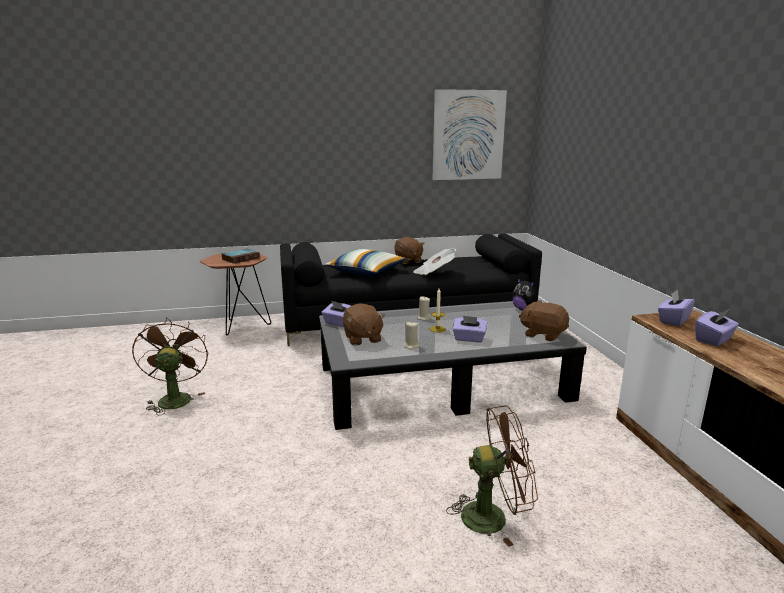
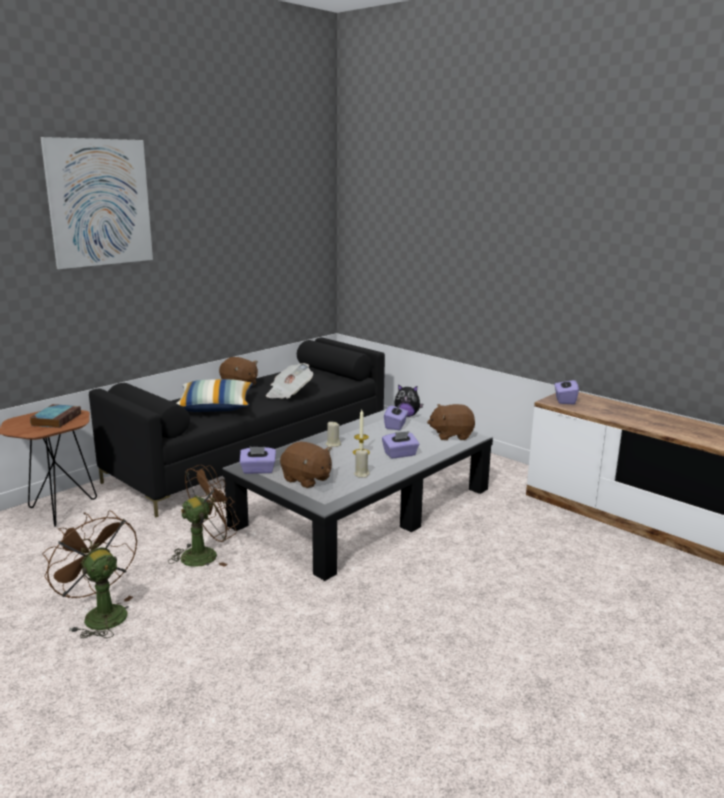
camera: 35 degrees left, 0 degrees up
(468, 135) = (279, 233): picture -> picture (100, 203)
(493, 516) = (524, 596): brown fan -> brown fan (206, 554)
(714, 340) = (605, 410): purple tissue box -> purple tissue box (395, 425)

